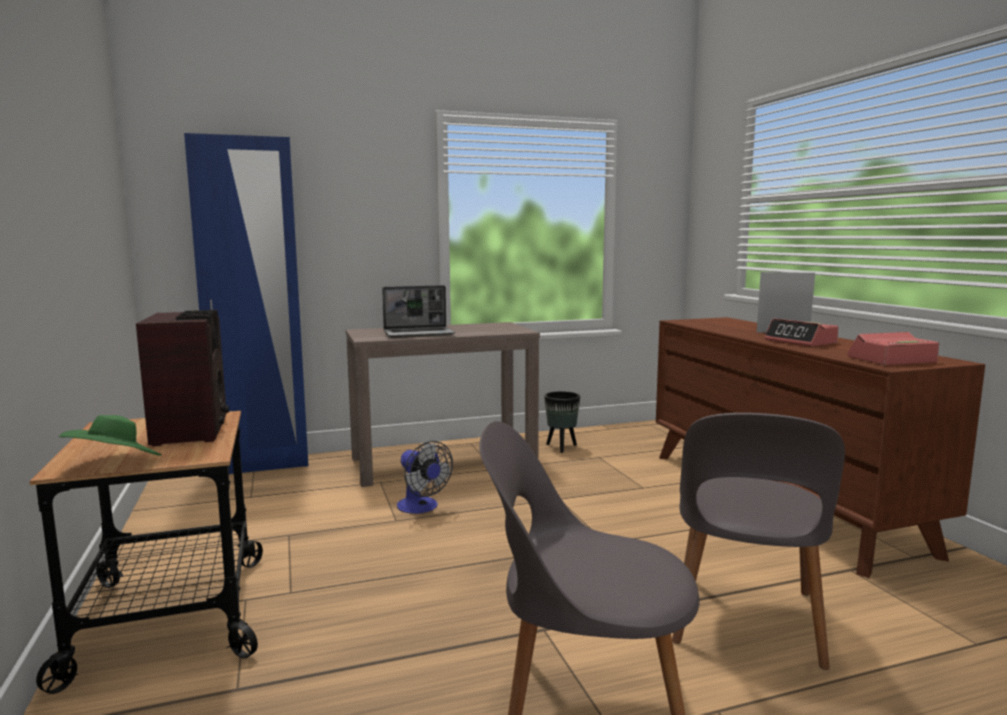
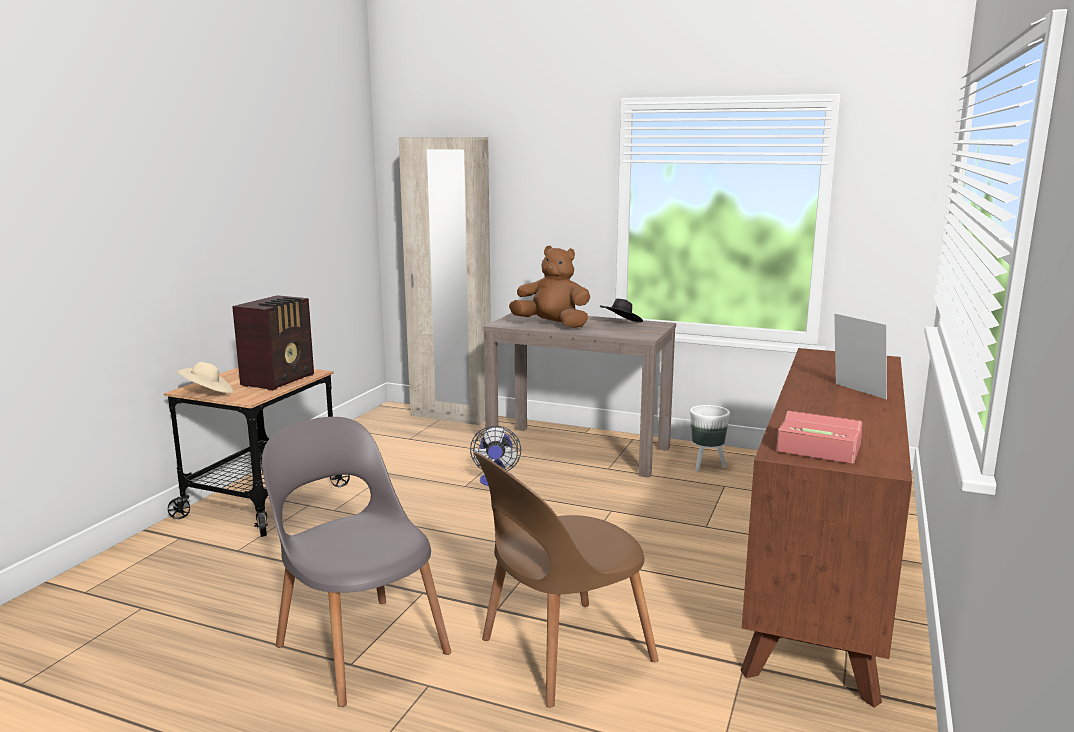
camera: 40 degrees right, 5 degrees up
(115, 464) = (207, 393): green hat -> beige hat
(262, 465) = (451, 416): blue wardrobe -> beige wardrobe
(419, 334) = (552, 325): laptop -> brown plush toy
(474, 327) = (621, 324): none -> black hat
(561, 447) = (706, 466): black planter -> white planter
(745, 621) = (561, 652): grey chair -> brown chair
(800, 342) = (825, 406): alarm clock -> none

